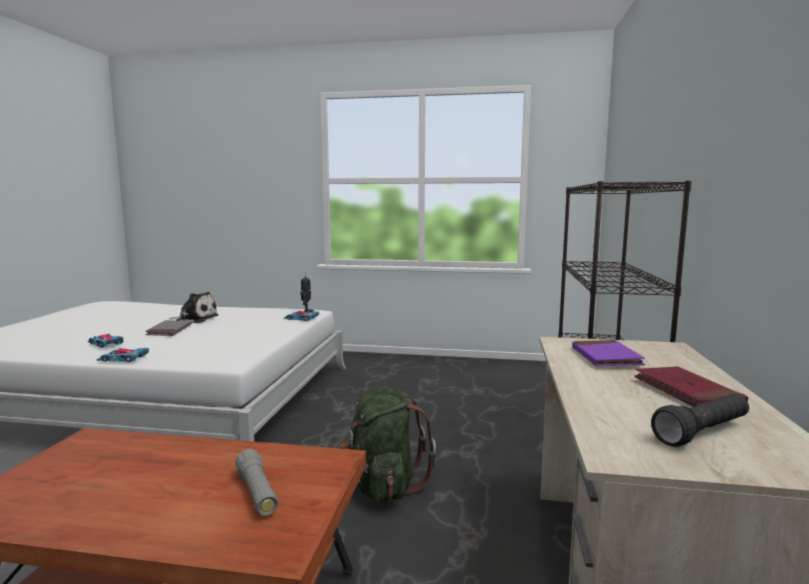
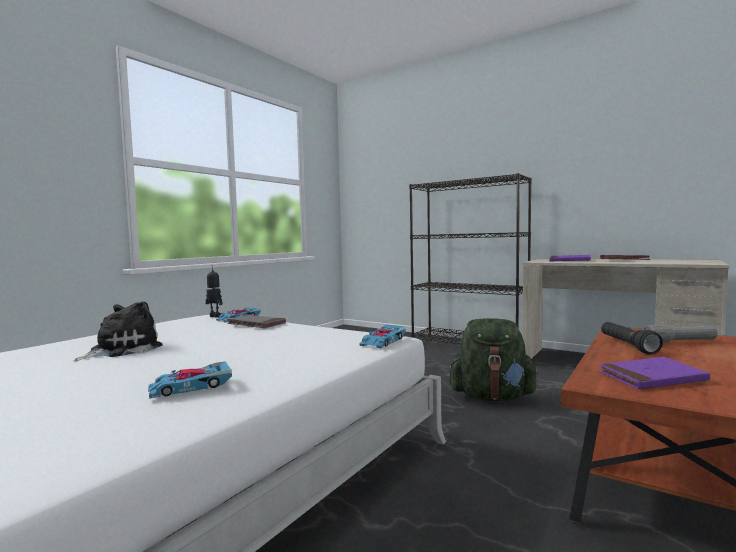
camera: 65 degrees left, 5 degrees down
(99, 462) = (652, 377): none -> purple book
(123, 359) = (304, 376): toy car -> toy car (383, 341)
(169, 330) = (182, 356): grey book -> grey book (256, 324)
(702, 433) = (676, 261): black flashlight -> black flashlight (627, 346)

